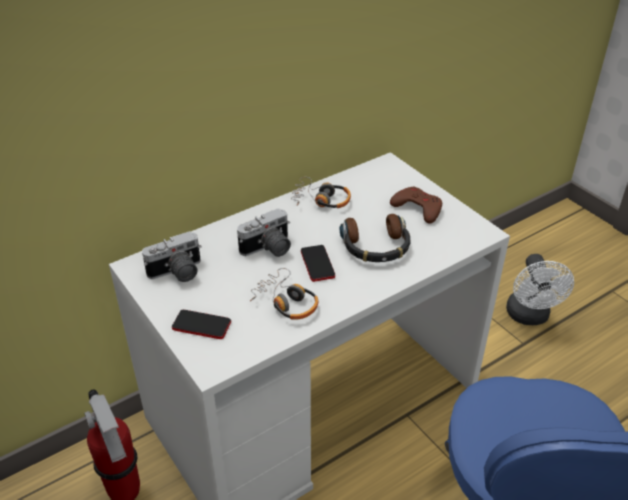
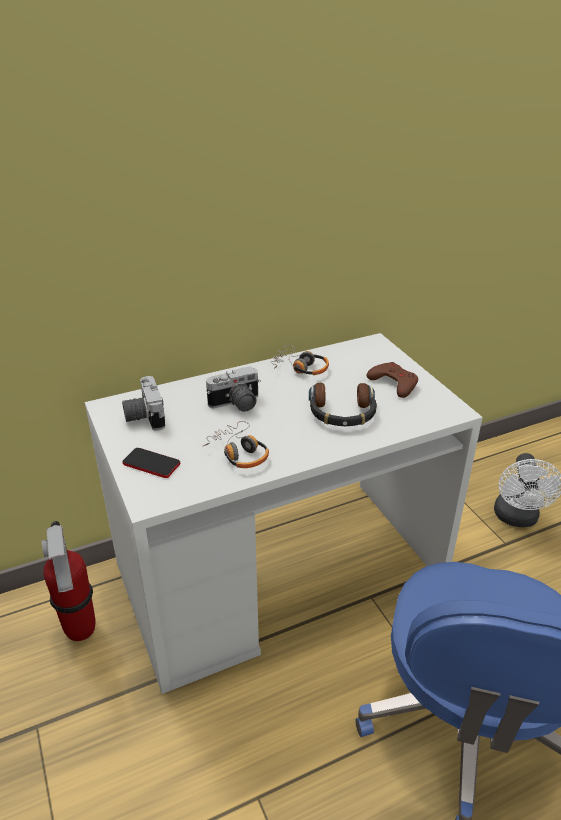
camera: 10 degrees right, 5 degrees down
(177, 273) = (144, 416): camera -> camera turned 90 degrees clockwise
(317, 264) = (279, 422): phone -> none

